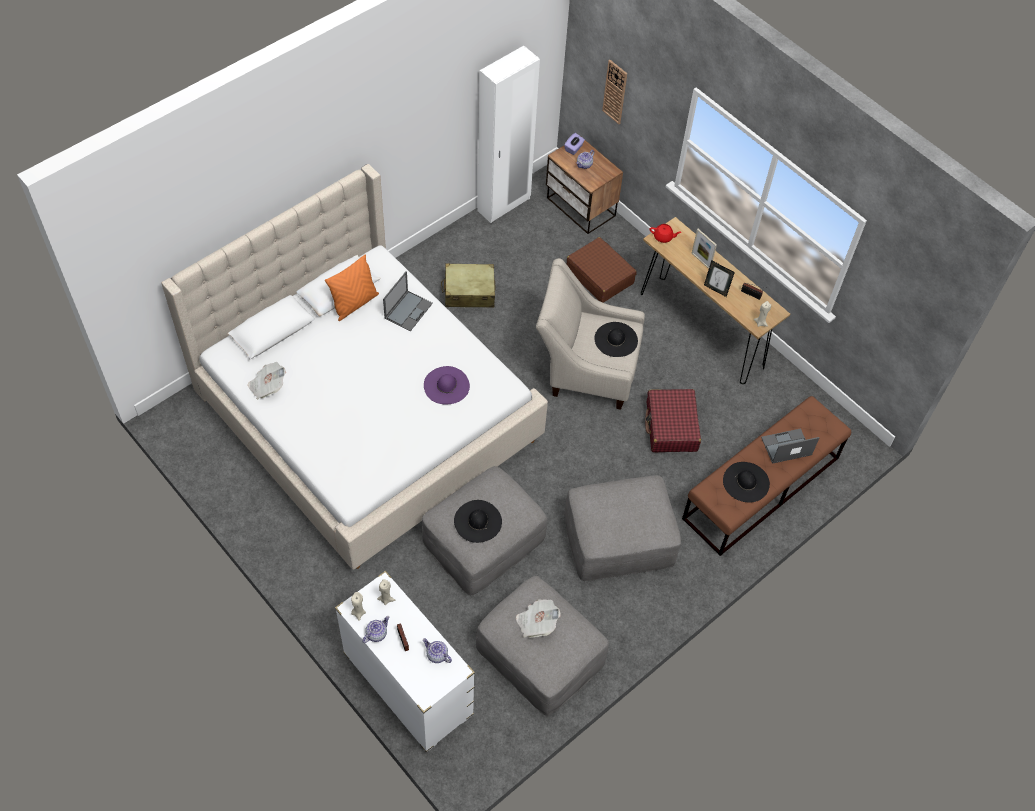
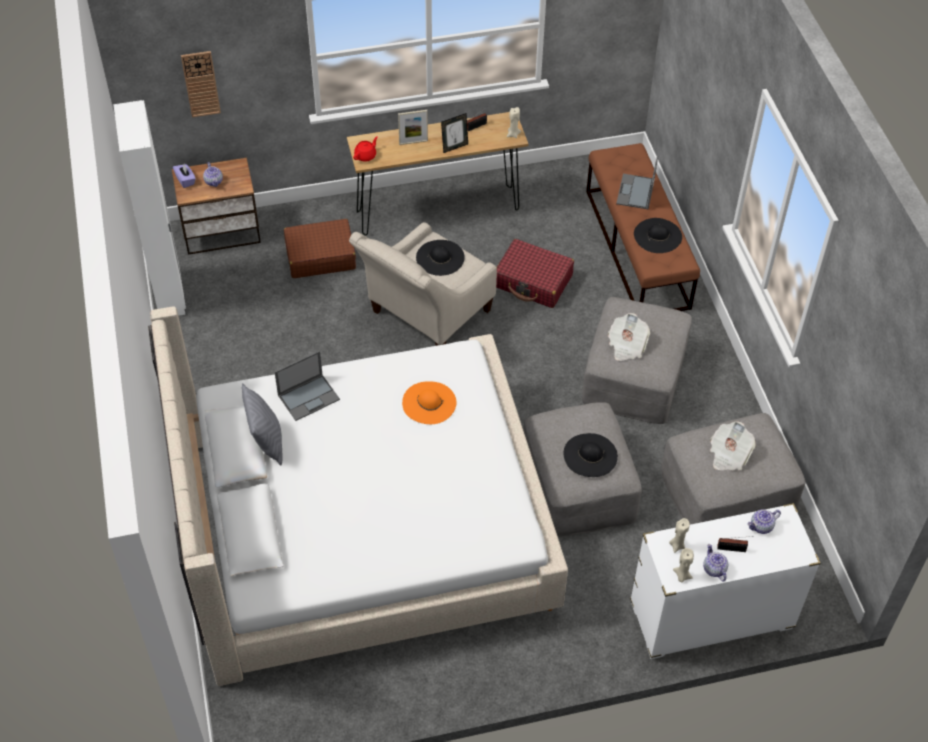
camera: 60 degrees left, 5 degrees down
(267, 386) = (327, 566): newspaper -> newspaper (626, 345)
(354, 304) = (266, 441): orange pillow -> grey pillow
(408, 310) = (309, 397): laptop -> laptop turned 90 degrees clockwise
(446, 385) = (429, 403): purple hat -> orange hat
(469, 292) = (263, 370): beige suitcase -> none

